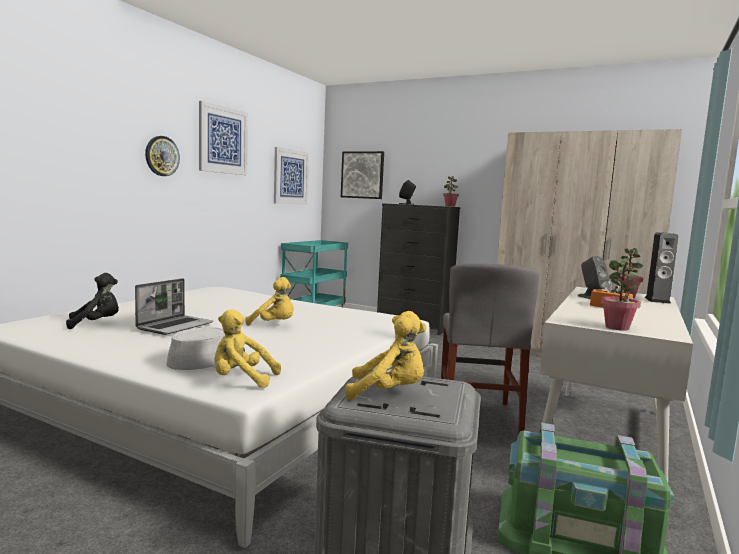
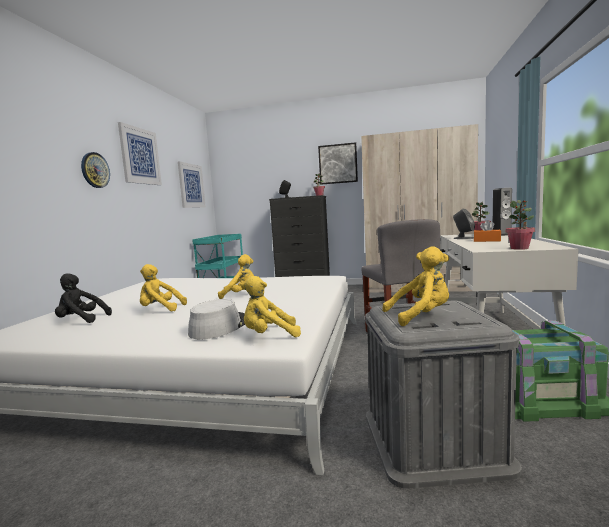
camera: 15 degrees left, 0 degrees up
(96, 324) = (81, 320): black plush toy -> black plush toy turned 135 degrees counterclockwise
(175, 326) = (160, 309): laptop -> yellow plush toy
(362, 175) = (245, 180): picture -> picture (338, 164)

